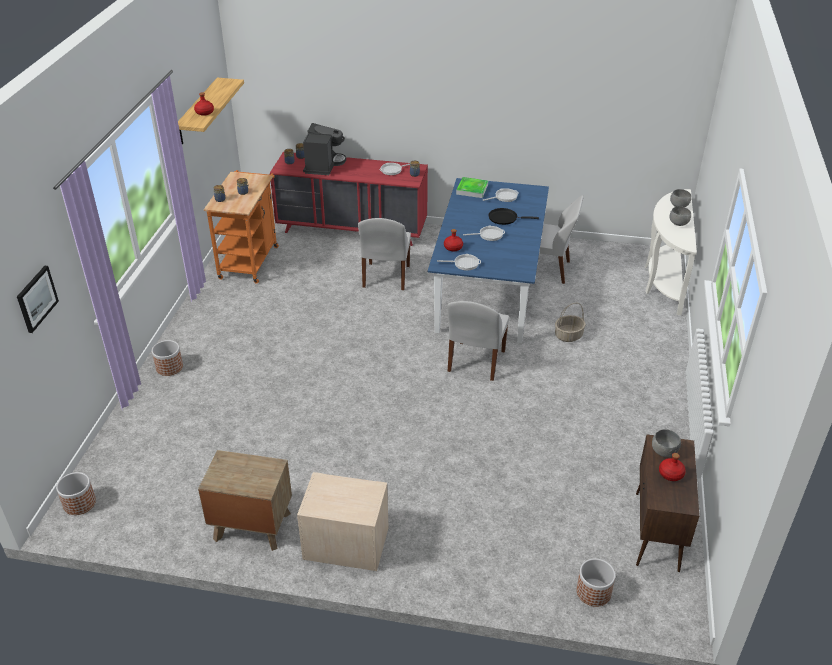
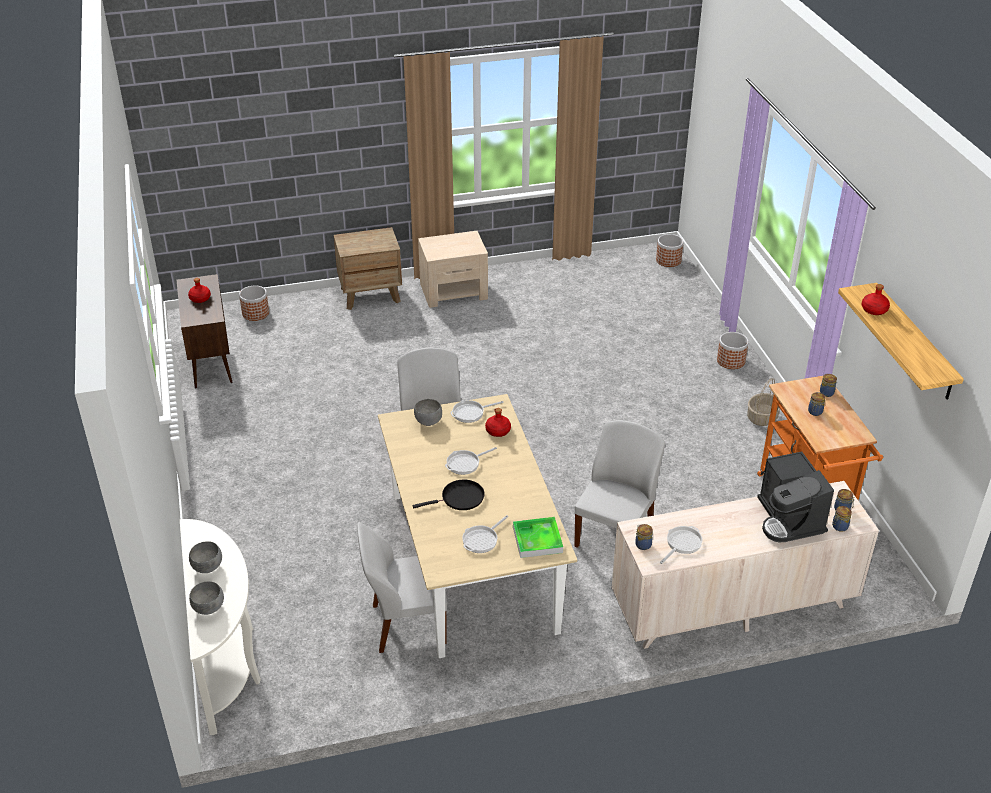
camera: 155 degrees right, 0 degrees up
(36, 298) = (729, 133): picture -> none
(251, 526) = (531, 282): brown nightstand -> brown nightstand (371, 295)
(352, 229) = (732, 605): red dresser -> beige dresser
(386, 277) = (615, 535): white chair -> white chair turned 45 degrees clockwise
(487, 289) = (473, 561): blue dining table -> beige dining table
(568, 336) = (340, 522): basket -> basket (762, 417)
(664, 452) = (206, 312): grey bowl -> grey bowl (428, 422)

